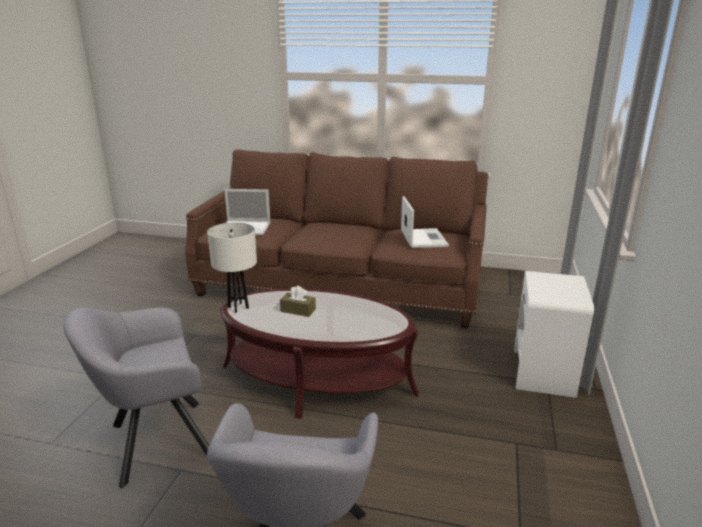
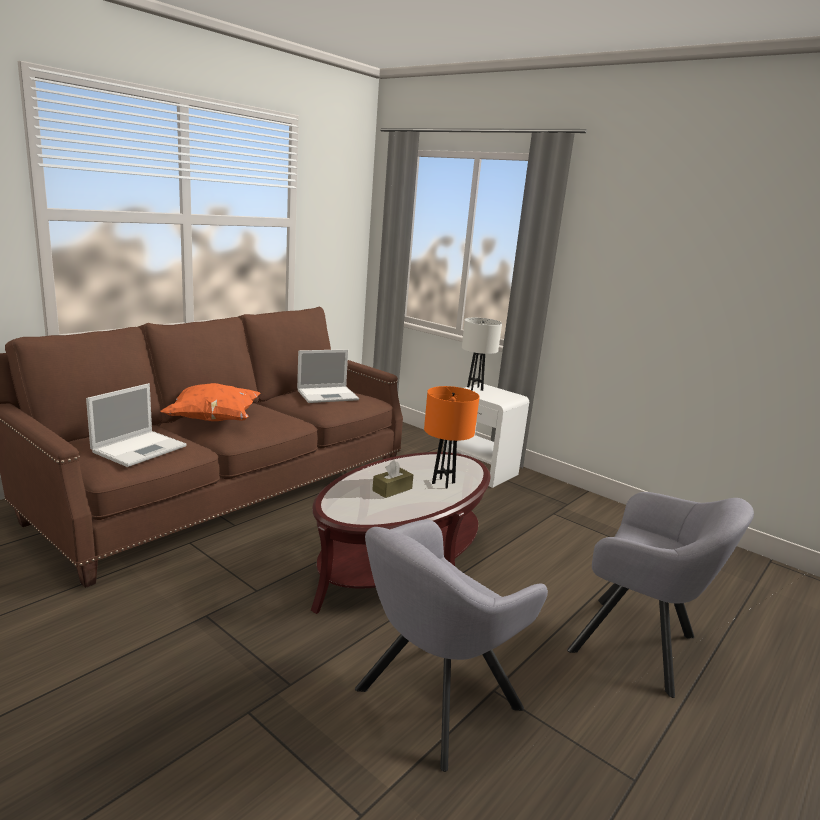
camera: 65 degrees left, 5 degrees down
(154, 442) = (431, 702): grey armchair -> grey armchair turned 45 degrees clockwise
(238, 307) = (349, 515): white table lamp -> white table lamp (475, 388)
(317, 228) = (213, 420): none -> orange pillow
(336, 326) = (443, 483): none -> orange table lamp
(423, 238) = (328, 395): laptop -> laptop turned 135 degrees clockwise

